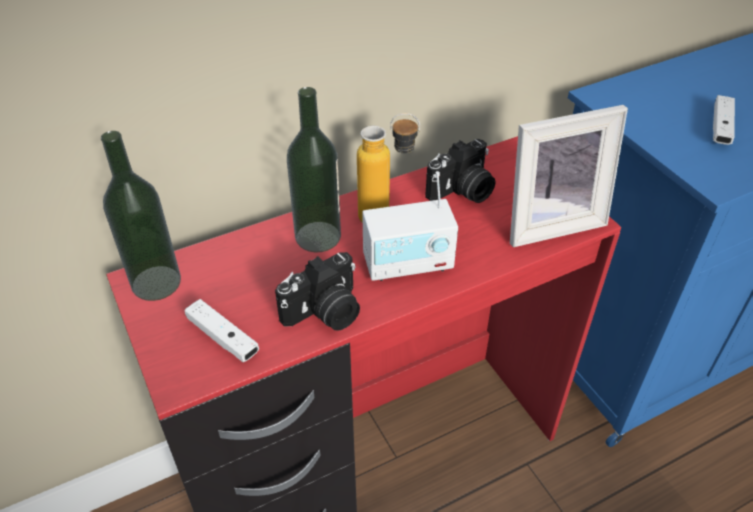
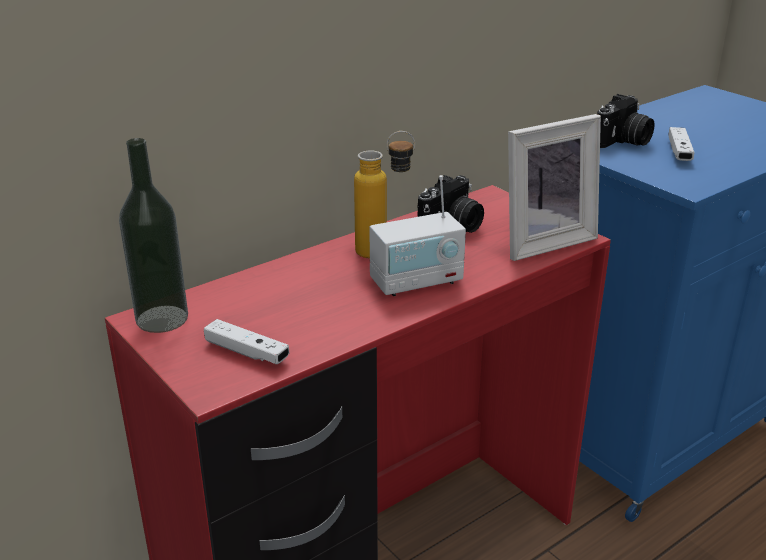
camera: 10 degrees left, 15 degrees down
(318, 236) = (319, 270): bottle -> none
(325, 313) = (346, 324): camera -> camera (623, 142)

